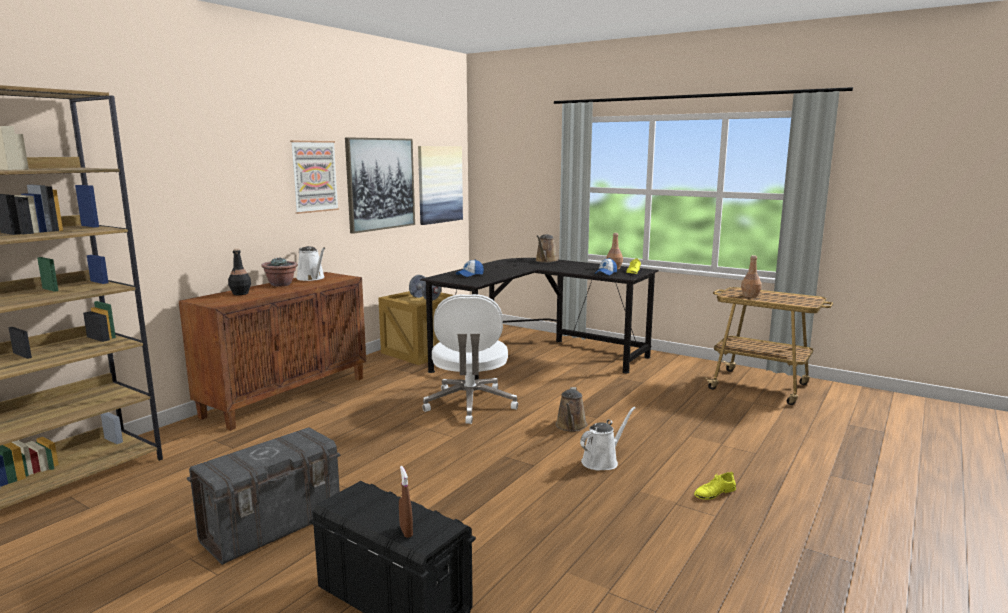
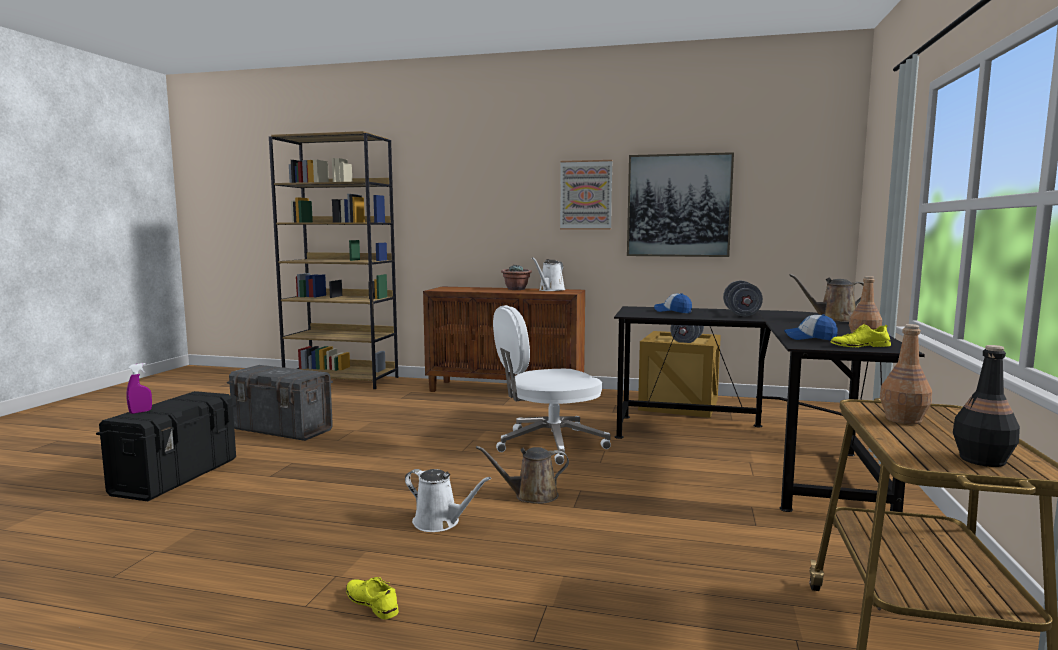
camera: 70 degrees right, 5 degrees down
(240, 293) = (474, 288): black bottle -> black bottle (981, 460)
(406, 531) = (140, 412): brown spray bottle -> purple spray bottle
(439, 184) = (790, 210): picture -> none
(502, 267) = (741, 314): none -> grey dumbbell

